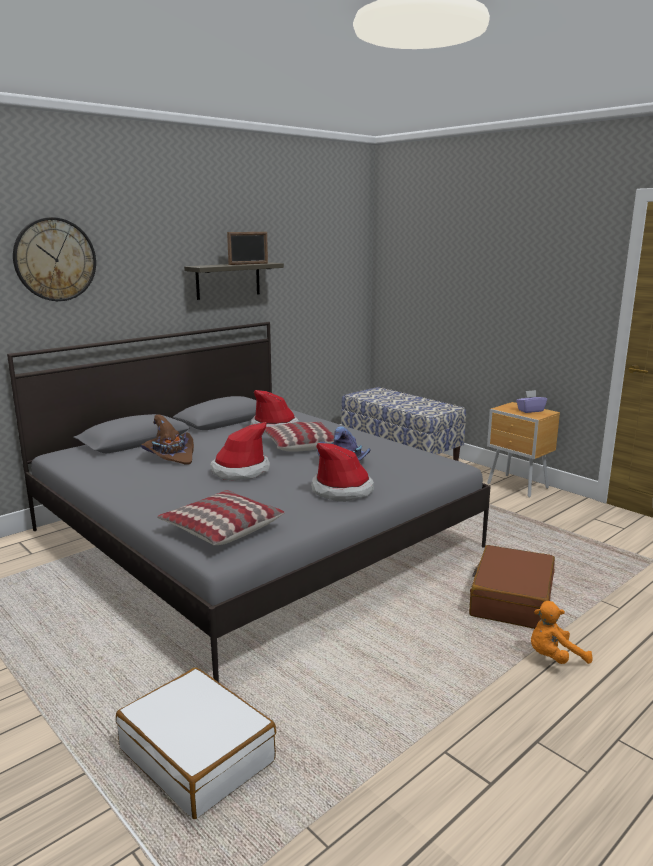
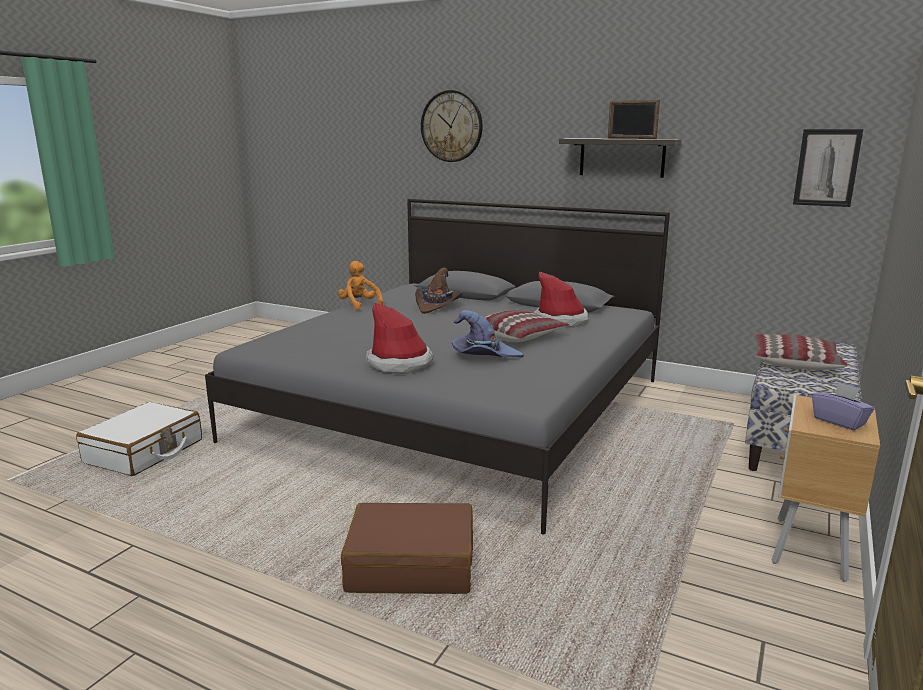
camera: 70 degrees right, 0 degrees up
(221, 529) = (289, 341): pillow -> pillow (794, 362)
(240, 471) = (418, 327): hat -> none
(344, 276) = (827, 167): none -> picture
(554, 657) = (287, 602): orange plush toy -> orange plush toy (359, 305)

